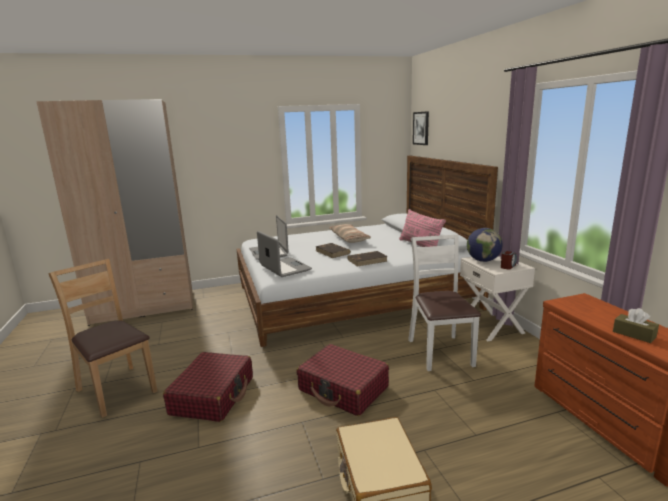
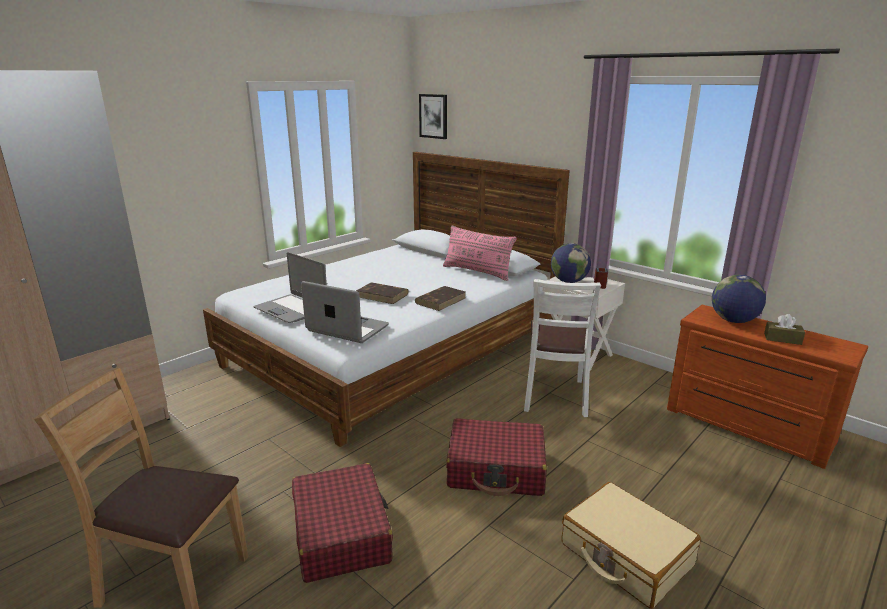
camera: 30 degrees left, 5 degrees up
(349, 239) = (379, 273): pillow -> none
(440, 352) = (555, 396): white chair -> white chair turned 135 degrees counterclockwise
(599, 310) = (733, 321): none -> globe

